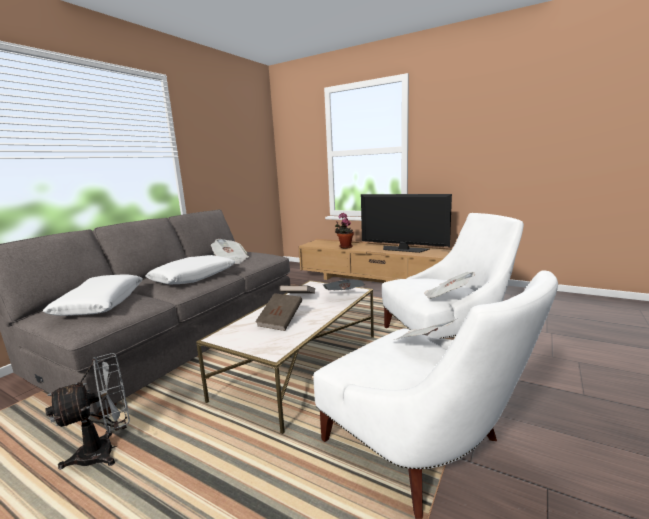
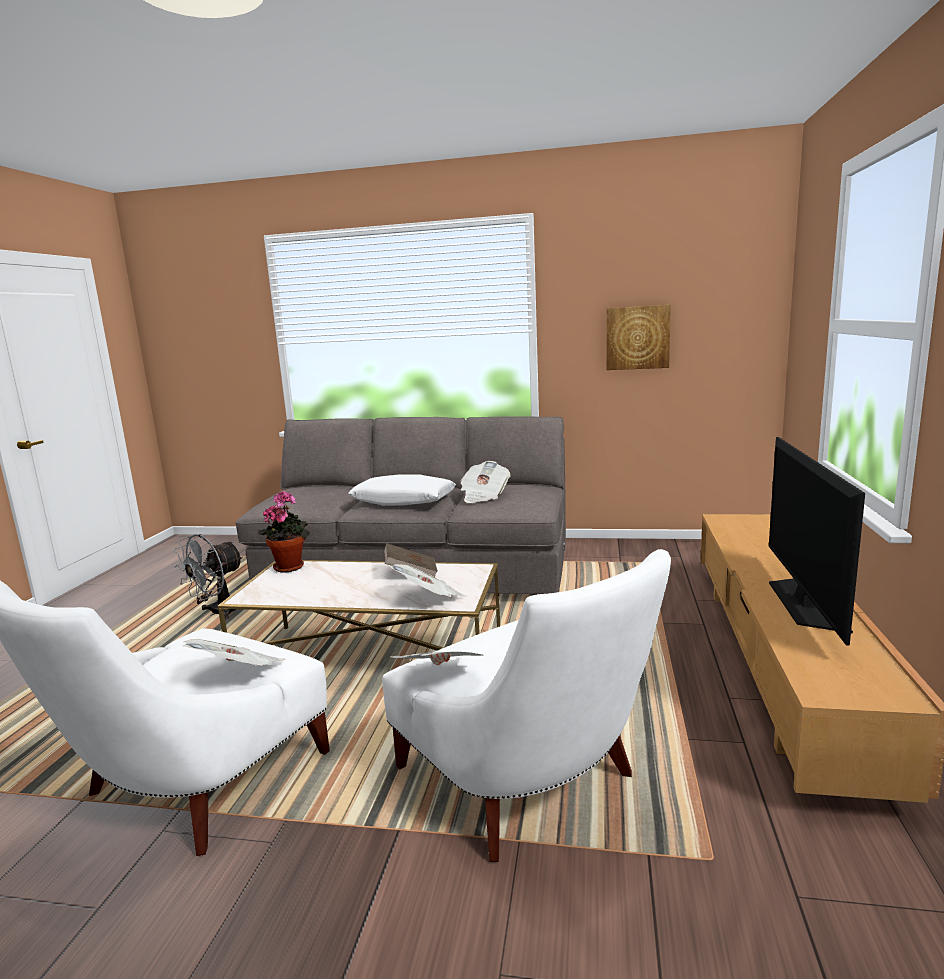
camera: 70 degrees right, 0 degrees up
(100, 303) = (312, 495): white pillow -> none
(106, 451) = (218, 613): grey fan -> grey fan turned 90 degrees clockwise
(227, 163) = (637, 337): none -> picture
(280, 321) = (329, 581): brown book -> none
(344, 247) = (745, 546): potted plant -> potted plant (290, 566)

